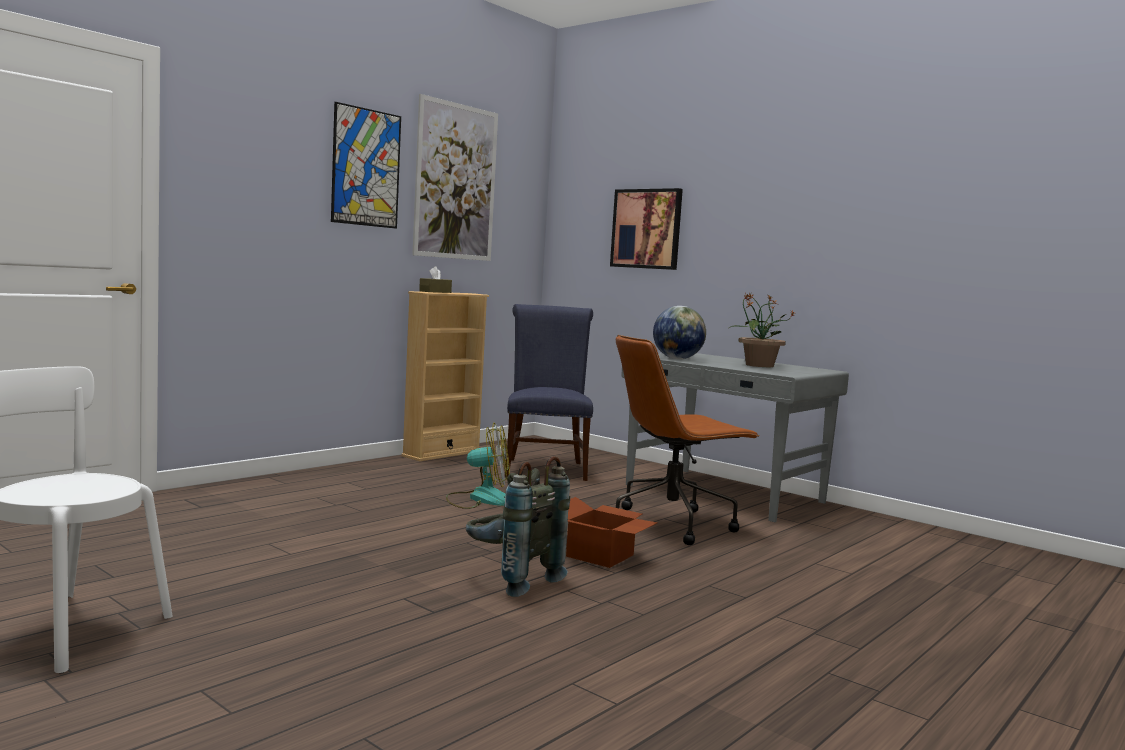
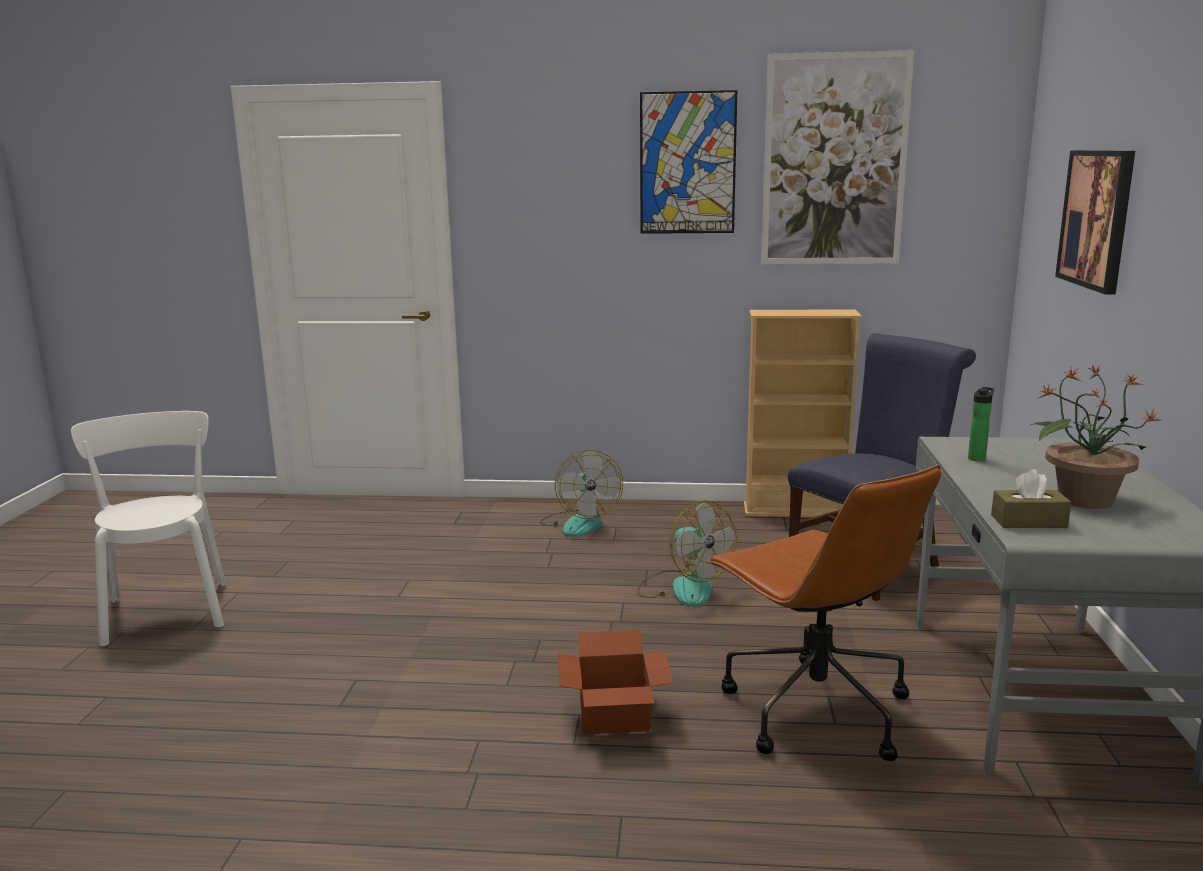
camera: 55 degrees right, 10 degrees up
(314, 485) = (579, 523): none -> fan
(435, 292) = (781, 311): brown tissue box -> brown tissue box (1028, 521)
(510, 579) = (467, 701): grey backpack -> none
(672, 524) = (813, 710): brown office chair -> brown office chair turned 150 degrees counterclockwise
(677, 359) = (977, 458): globe -> bottle

